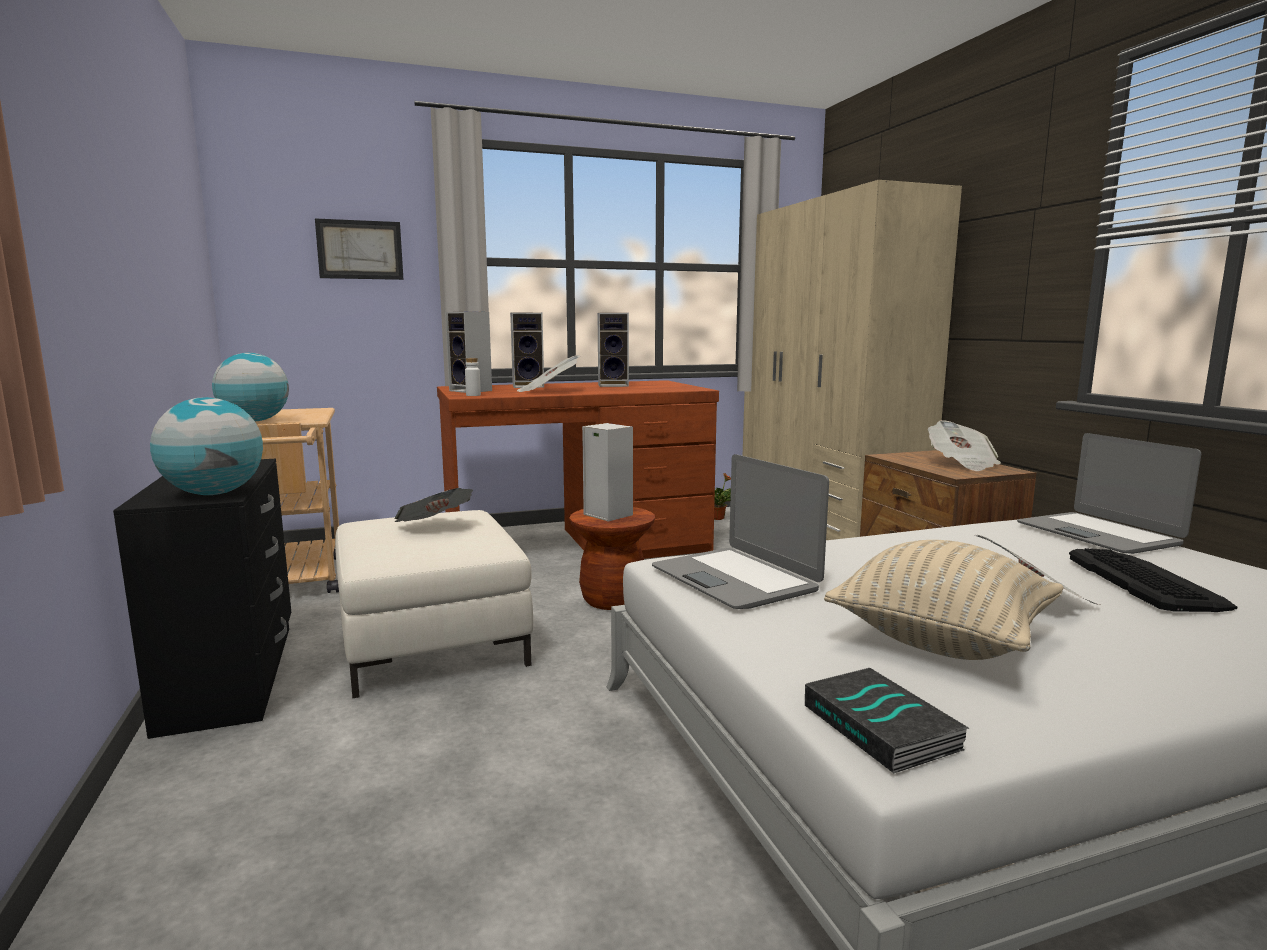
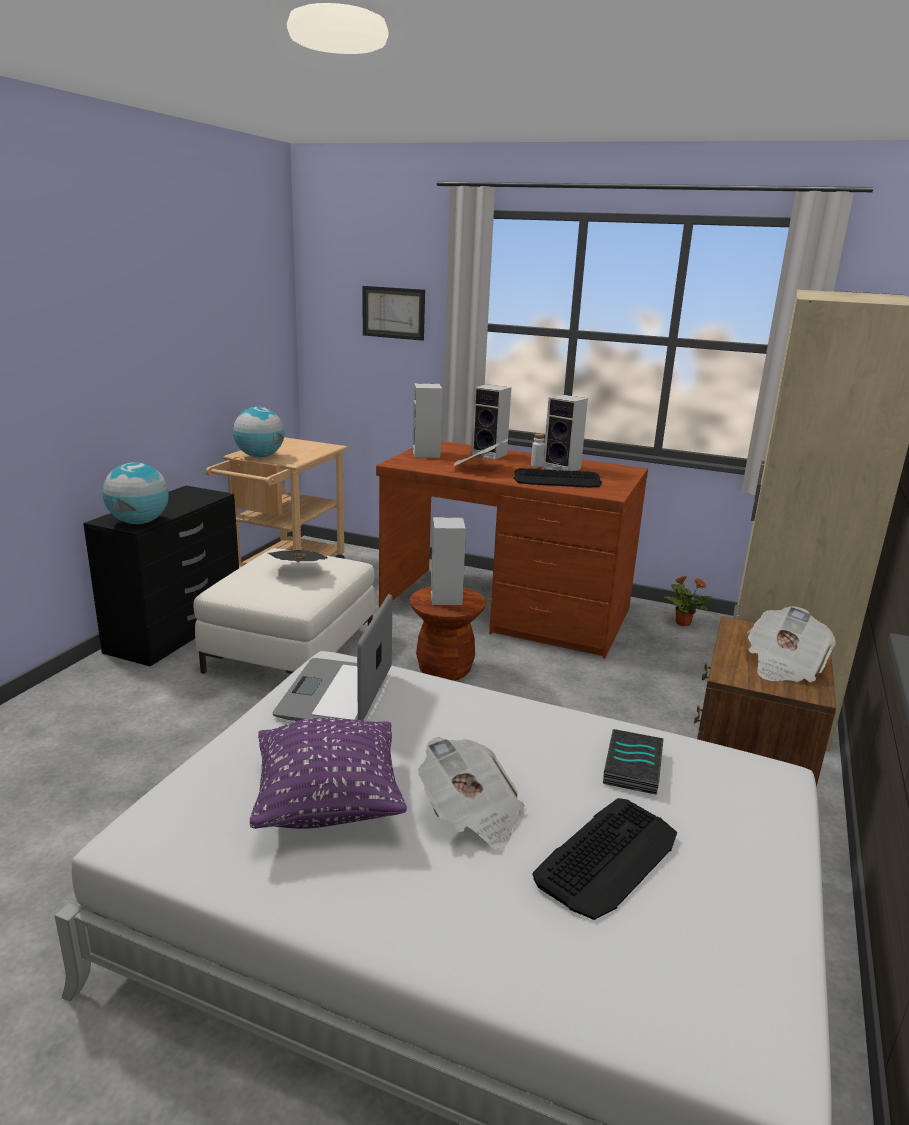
camera: 40 degrees right, 10 degrees up
(473, 395) = (406, 463): white bottle -> white bottle (537, 465)
(634, 388) = (557, 480): none -> keyboard
(883, 727) = (159, 824): book -> book (634, 767)
(941, 641) = (328, 803): beige pillow -> purple pillow
(1098, 534) = (753, 802): laptop -> none

